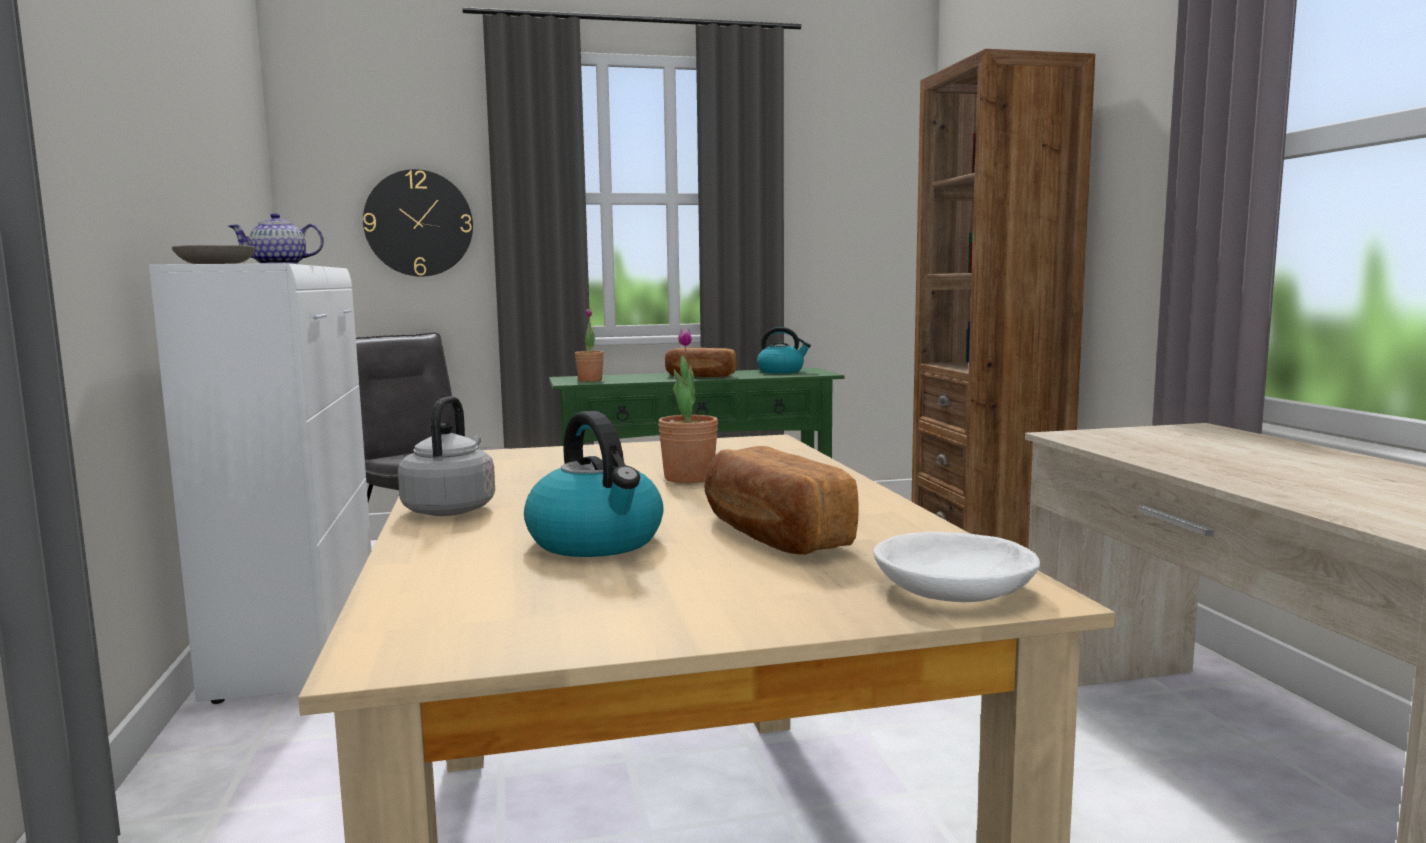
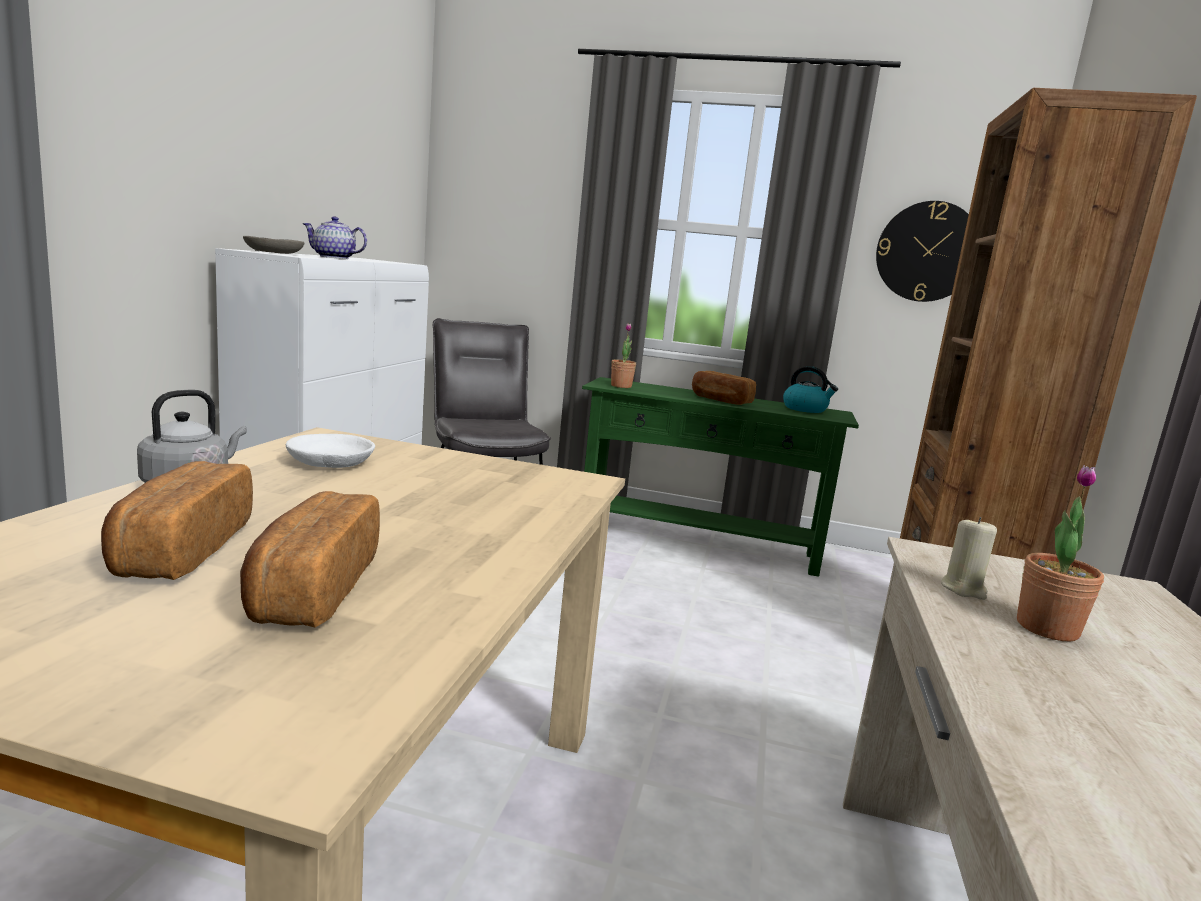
camera: 25 degrees right, 5 degrees up
(419, 223) = (526, 234): wall clock -> wall clock (927, 252)
(597, 542) = (181, 549): kettle -> bread
(689, 478) = (420, 504): potted plant -> potted plant (1047, 628)
(956, 589) = (270, 723): white bowl -> white bowl (331, 463)
(1127, 447) = (963, 589): none -> beige candle

